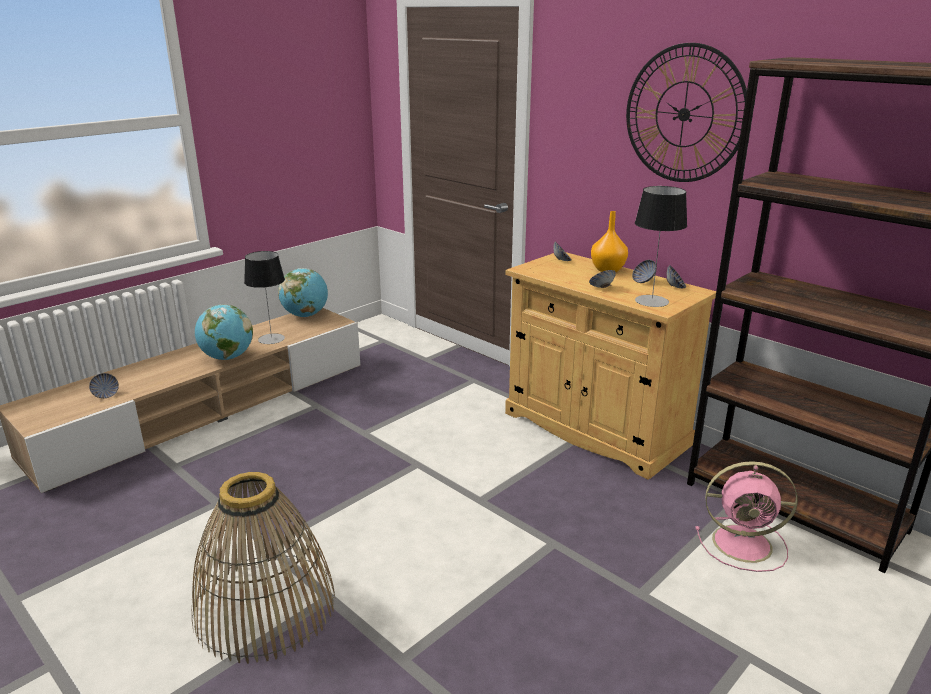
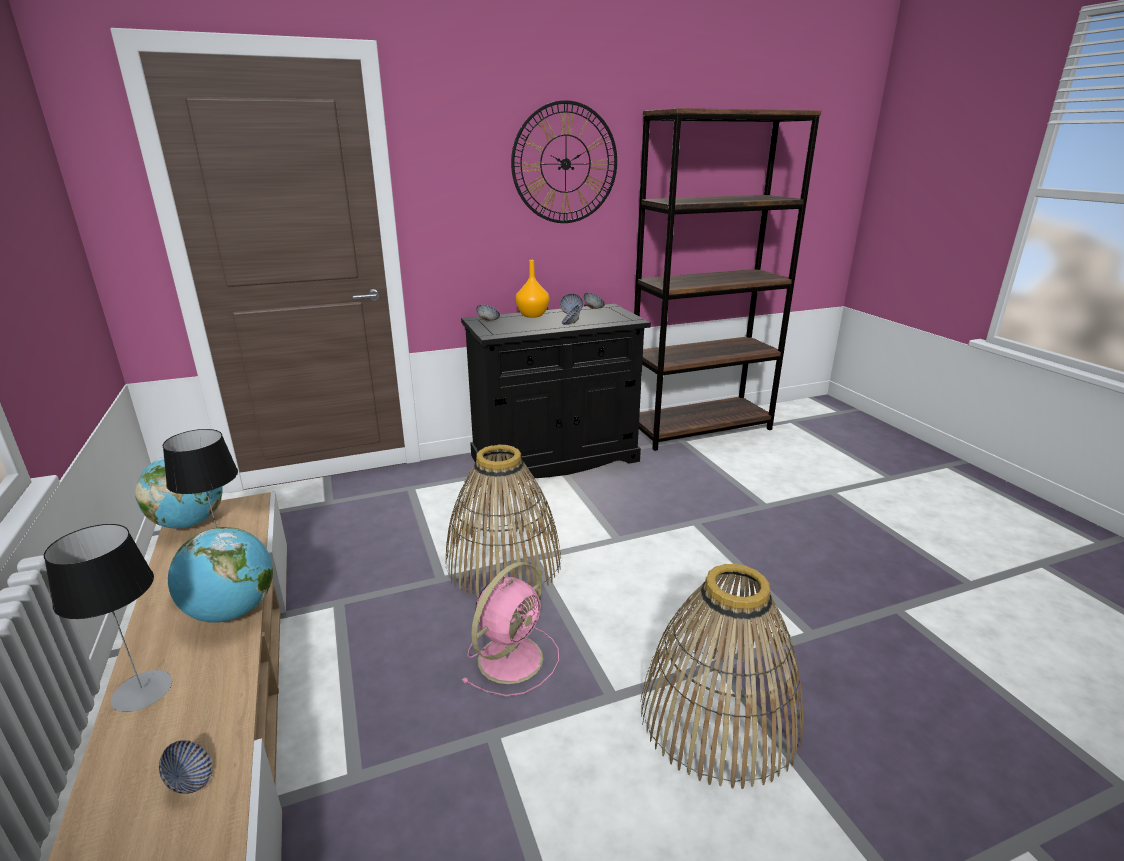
camera: 65 degrees left, 0 degrees up
(401, 452) = (503, 563): none -> basket
(595, 428) = (555, 458): beige cabinet -> black cabinet
(651, 301) = (615, 319): table lamp -> table lamp (142, 691)
(744, 544) = (729, 455): pink fan -> pink fan (512, 657)

